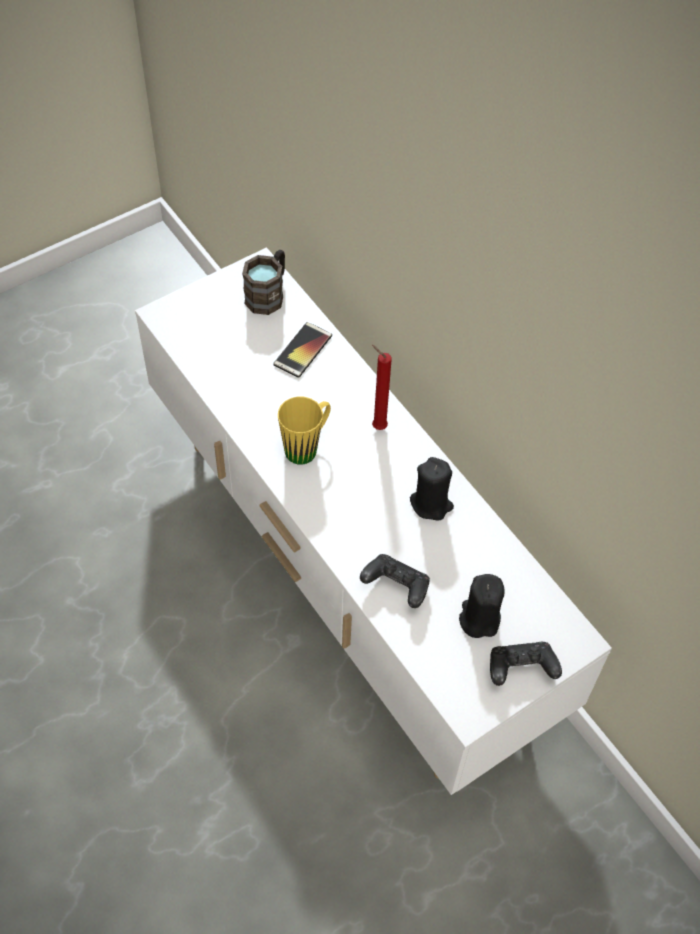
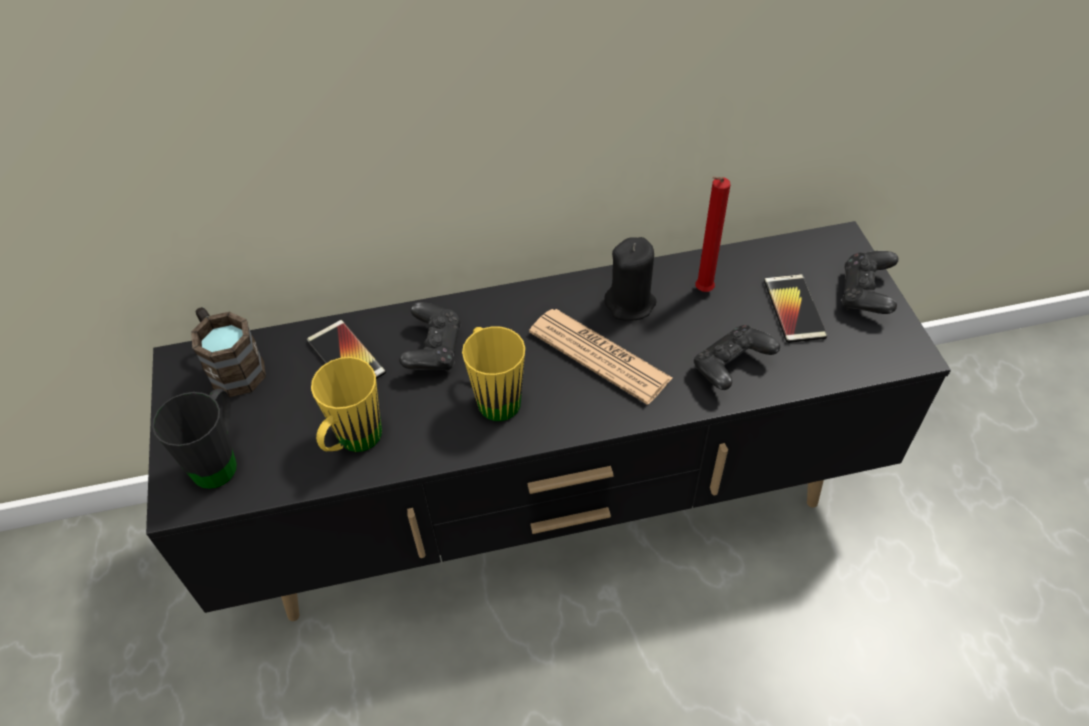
camera: 65 degrees left, 5 degrees down
(197, 321) = (221, 459): none -> black mug
(235, 383) = (353, 444): none -> yellow mug
(330, 397) = (433, 350): none -> black game controller
(348, 578) = (551, 510): white tv stand -> black tv stand
(370, 498) = (599, 356): none -> newspaper
(377, 426) = (500, 319): red candle -> red candle (701, 292)
(479, 619) = (794, 309): black candle -> phone

